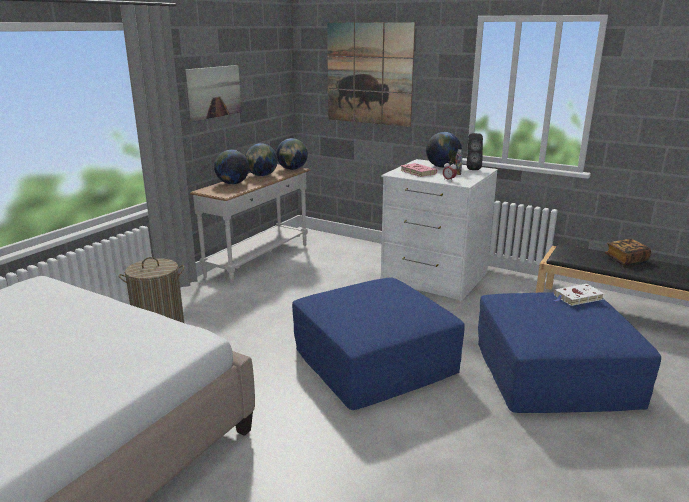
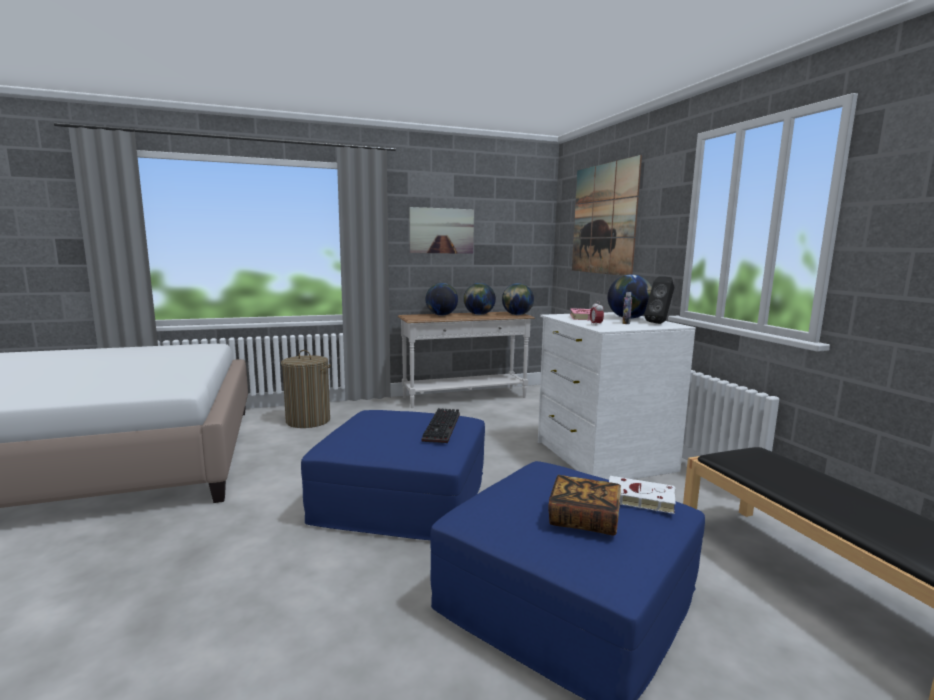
camera: 40 degrees right, 10 degrees down
(400, 293) = (443, 428): none -> keyboard
(626, 259) = (838, 490): book -> book (584, 520)

